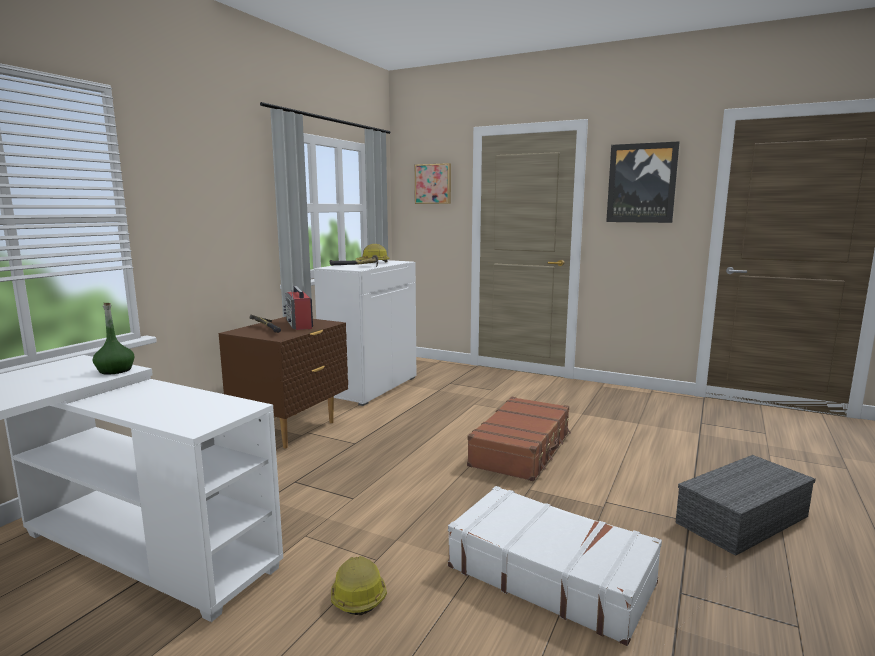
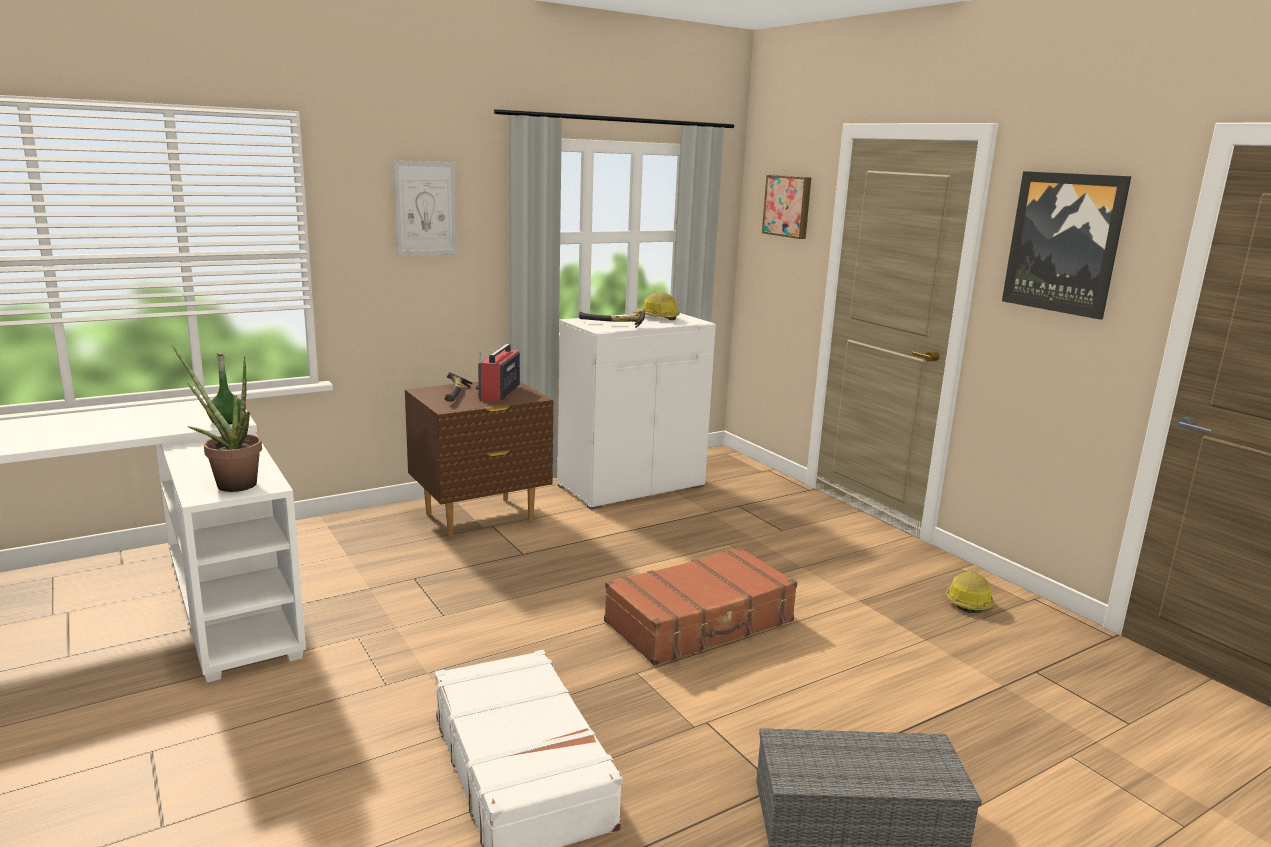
camera: 30 degrees right, 5 degrees up
(204, 412) = (230, 483): none -> potted plant
(213, 181) = (425, 208): none -> picture
(357, 594) = (332, 708): hard hat -> hard hat (967, 601)

